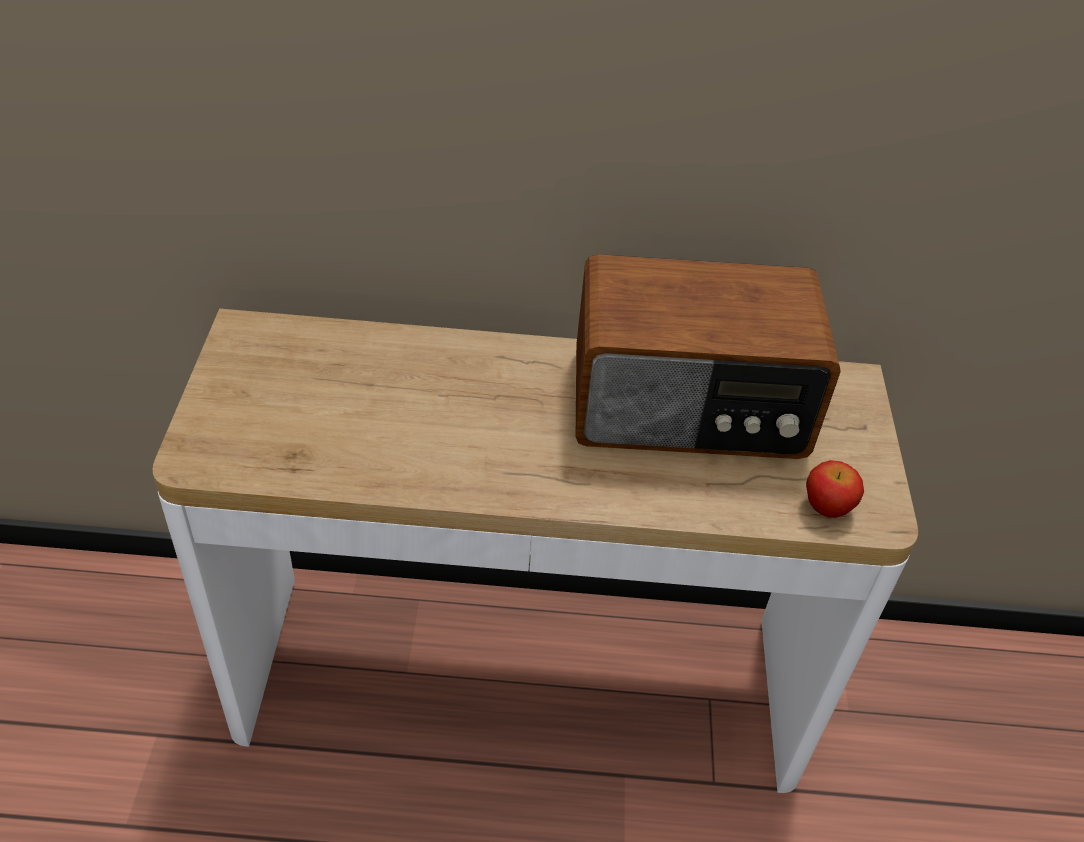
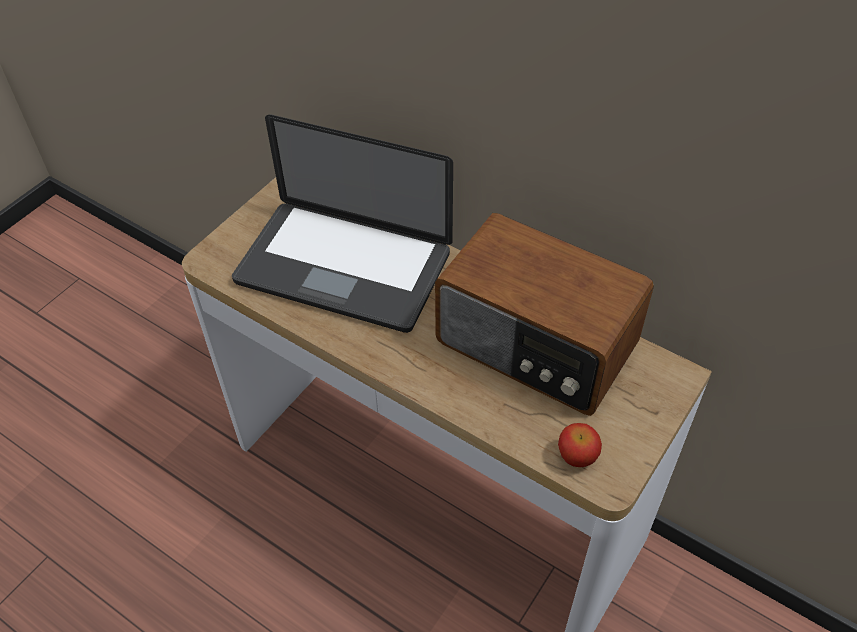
camera: 35 degrees right, 5 degrees up
(393, 403) = (343, 267): none -> laptop

